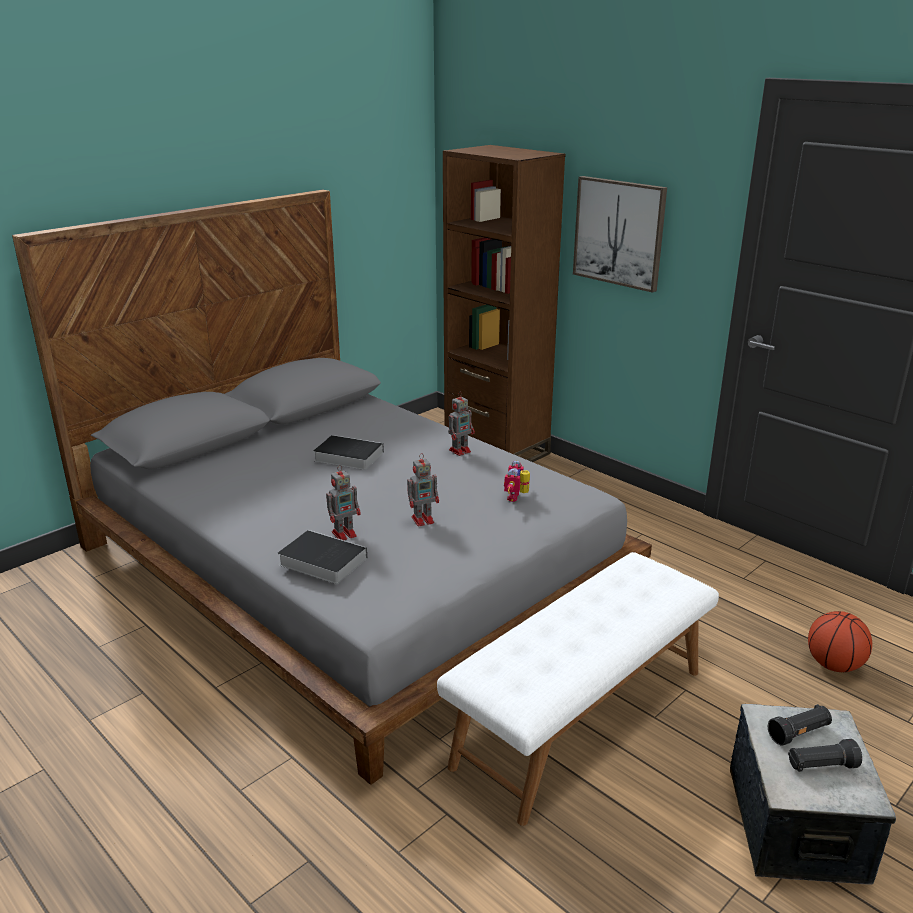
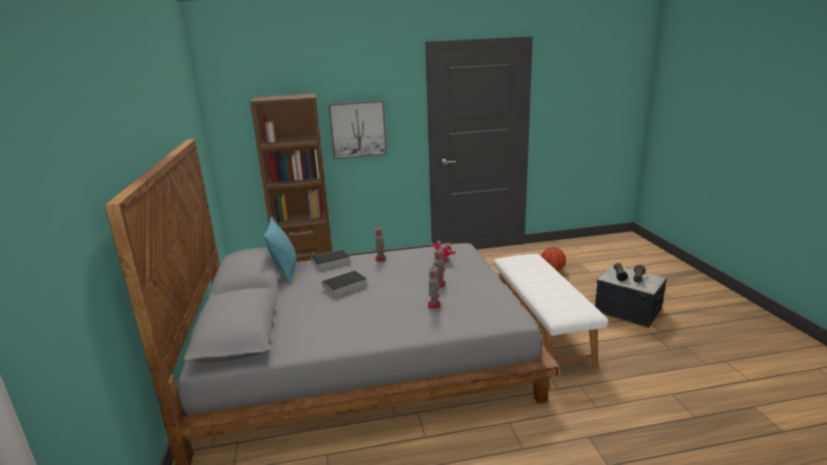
camera: 55 degrees left, 5 degrees down
(320, 561) = (455, 317): book -> book (329, 262)
(353, 410) = (285, 272): none -> turquoise pillow

